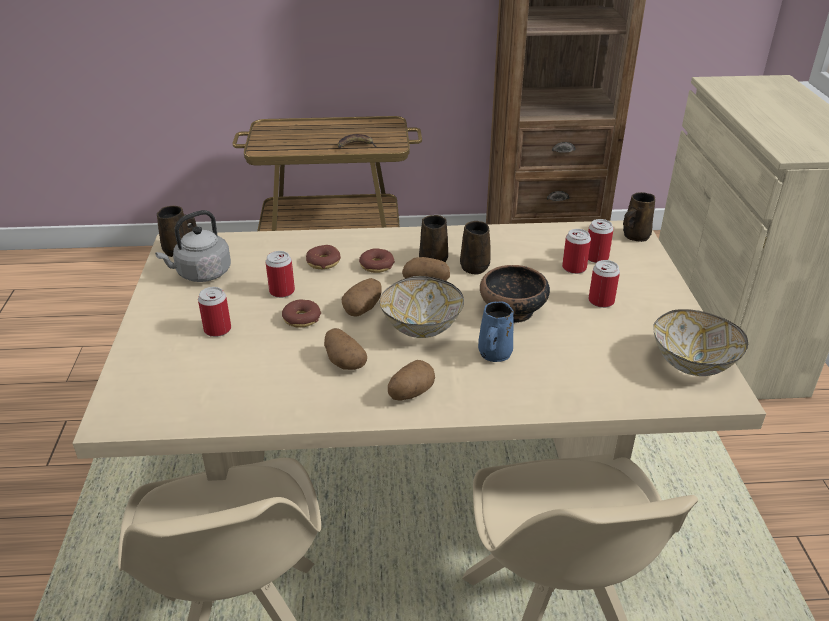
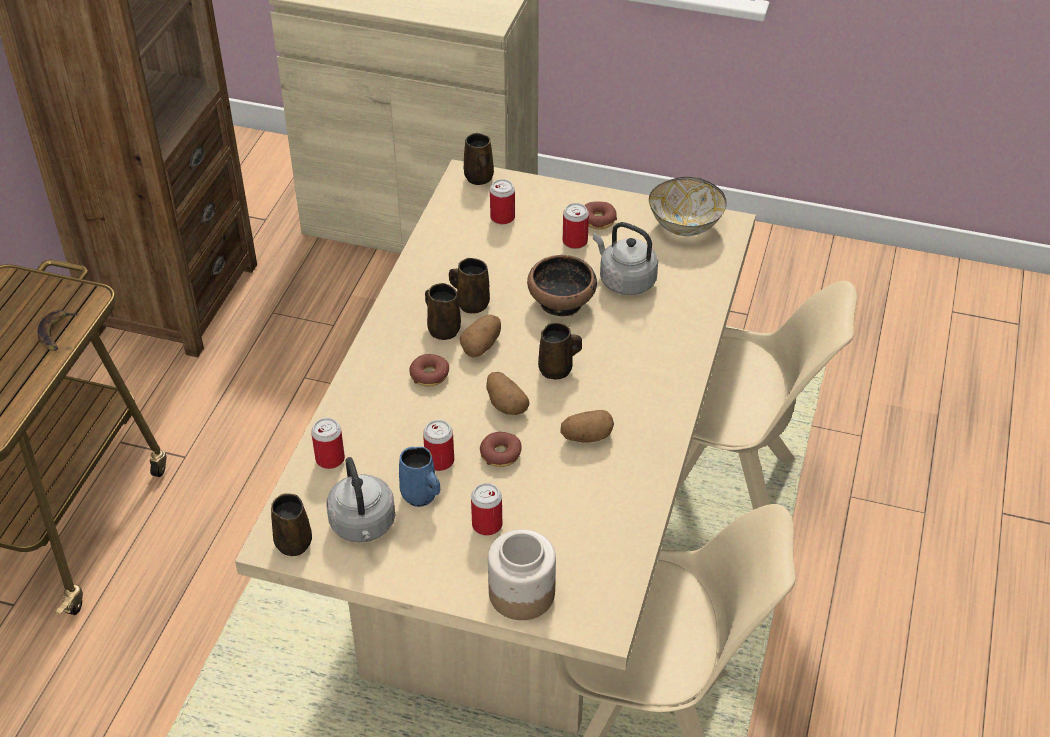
camera: 70 degrees left, 10 degrees up
(142, 364) = (521, 594): none -> jar
(323, 262) = (398, 416): donut -> donut (598, 220)
(410, 393) = (652, 402): potato -> none
(422, 327) = (557, 369): bowl -> brown mug
(494, 354) = (621, 334): blue mug -> blue mug (421, 496)
(572, 341) = (624, 280): none -> grey kettle
(574, 268) = (512, 238): can -> can (330, 459)

